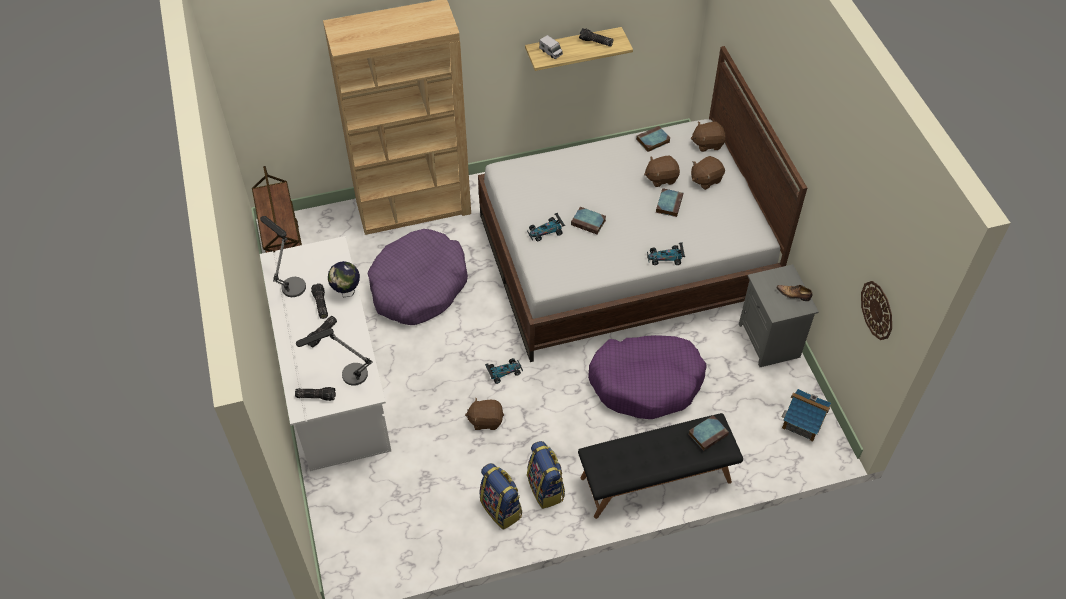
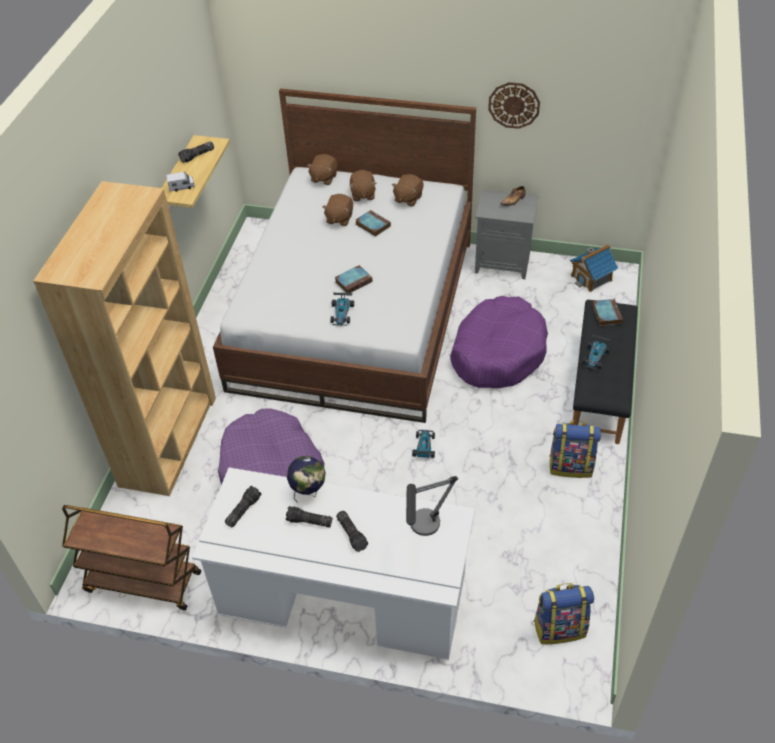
camera: 60 degrees left, 5 degrees down
(290, 282) = (257, 540): table lamp -> none
(316, 396) = (433, 567): flashlight -> flashlight (243, 510)
(485, 420) = (471, 482): brown plush toy -> brown plush toy (408, 198)
(501, 508) = (576, 508): backpack -> backpack (559, 627)
(652, 141) = (292, 207): book -> none
(665, 257) = (430, 250): toy car -> toy car (595, 356)
(877, 310) = (619, 125): wall clock -> wall clock (514, 105)

